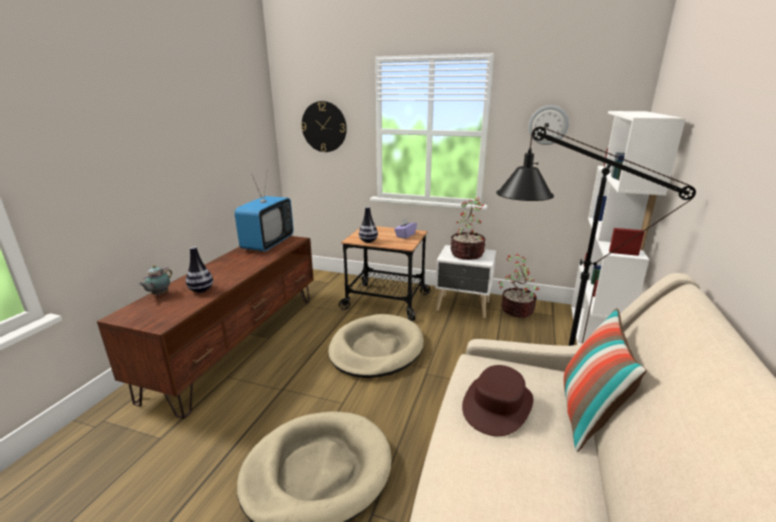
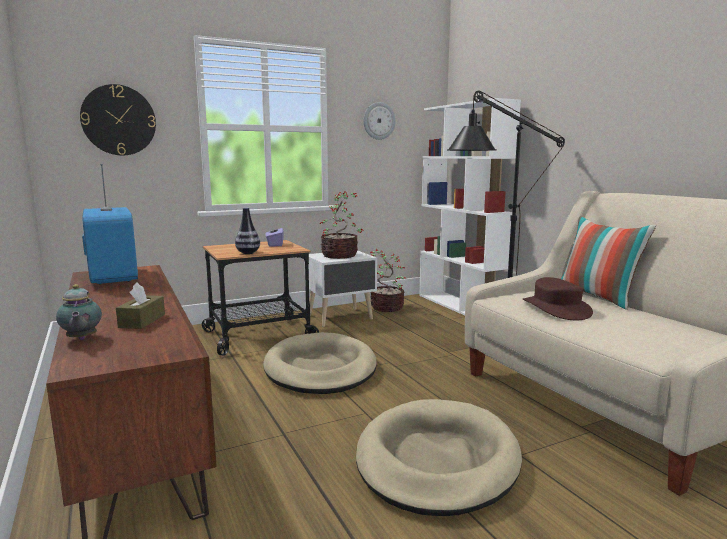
camera: 45 degrees left, 10 degrees down
(201, 290) = (142, 321): vase -> brown tissue box

